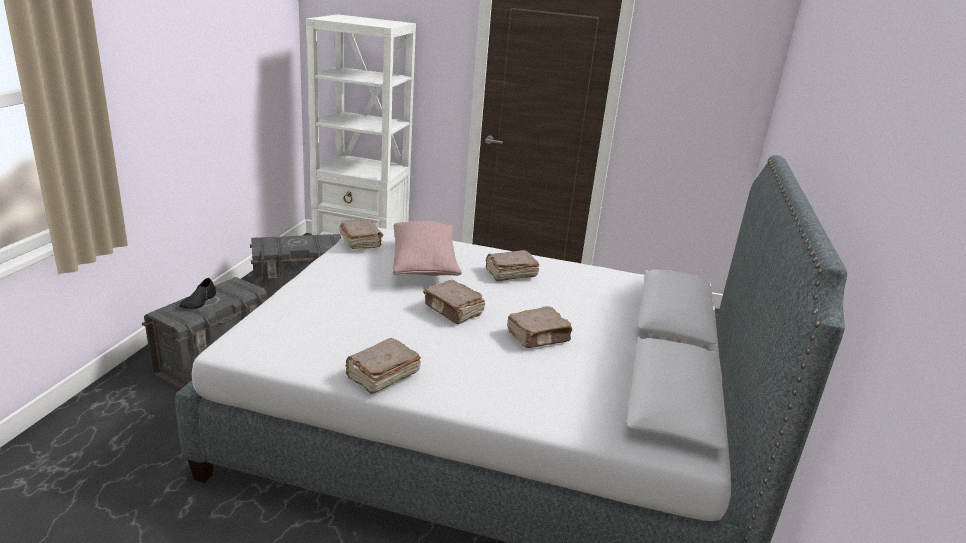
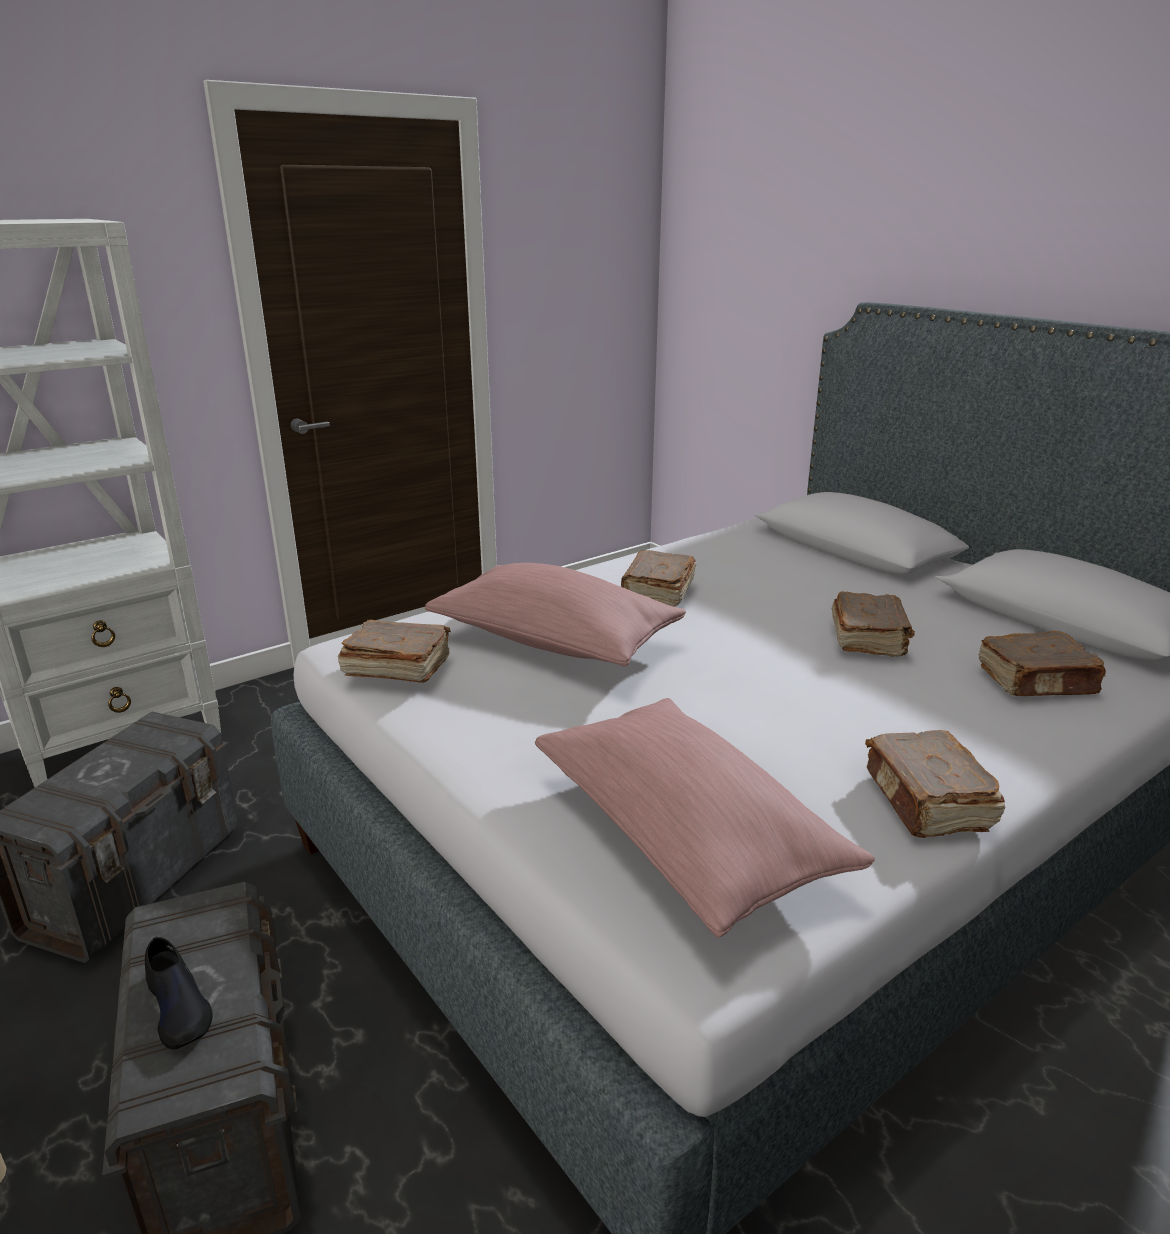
camera: 50 degrees left, 0 degrees up
(301, 327) = (685, 836): none -> pink pillow
(453, 311) = (743, 671): brown book -> brown book (1037, 682)

